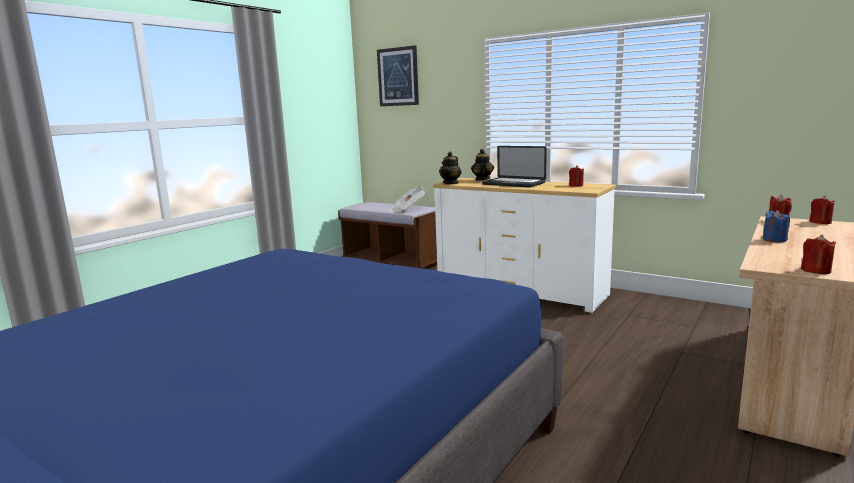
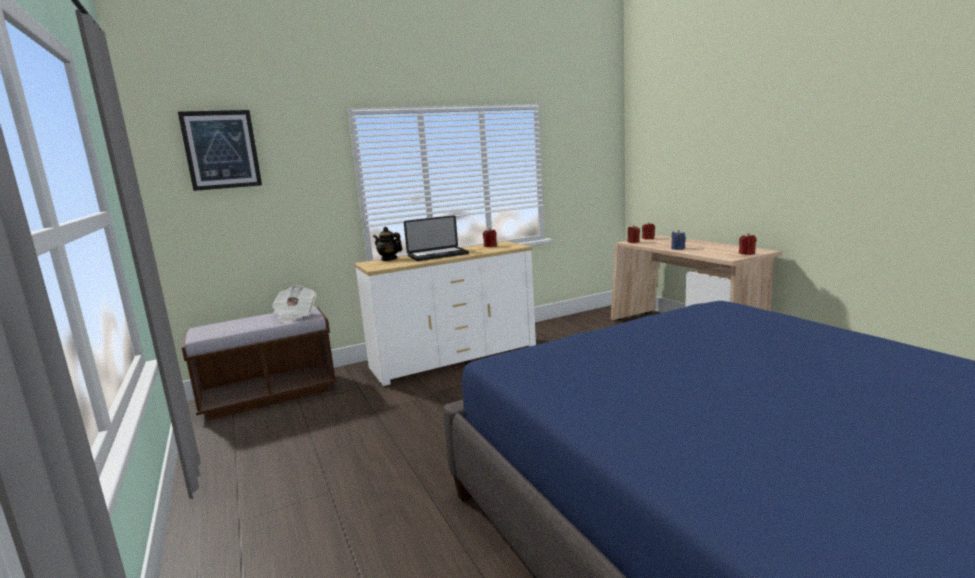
camera: 60 degrees left, 0 degrees up
(451, 183) = (380, 267): teapot -> none

